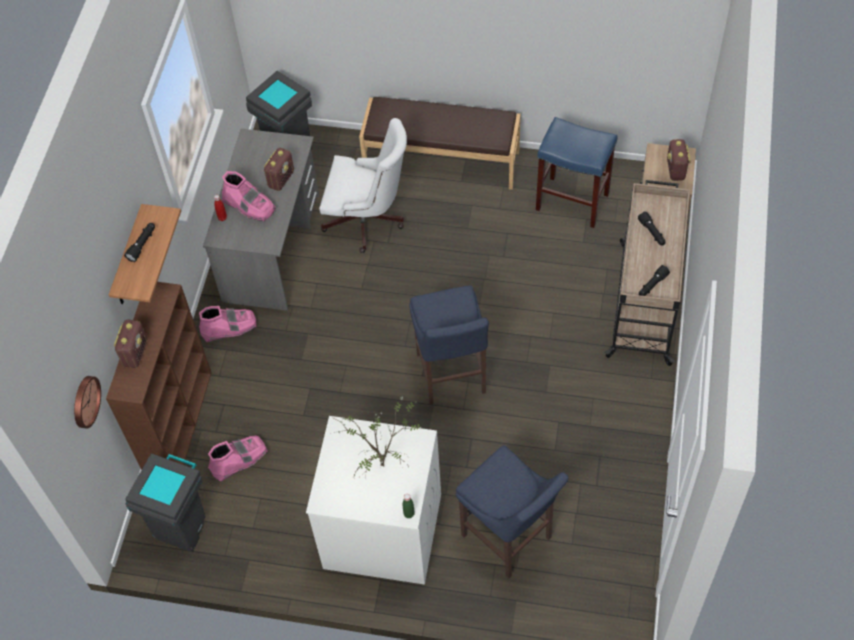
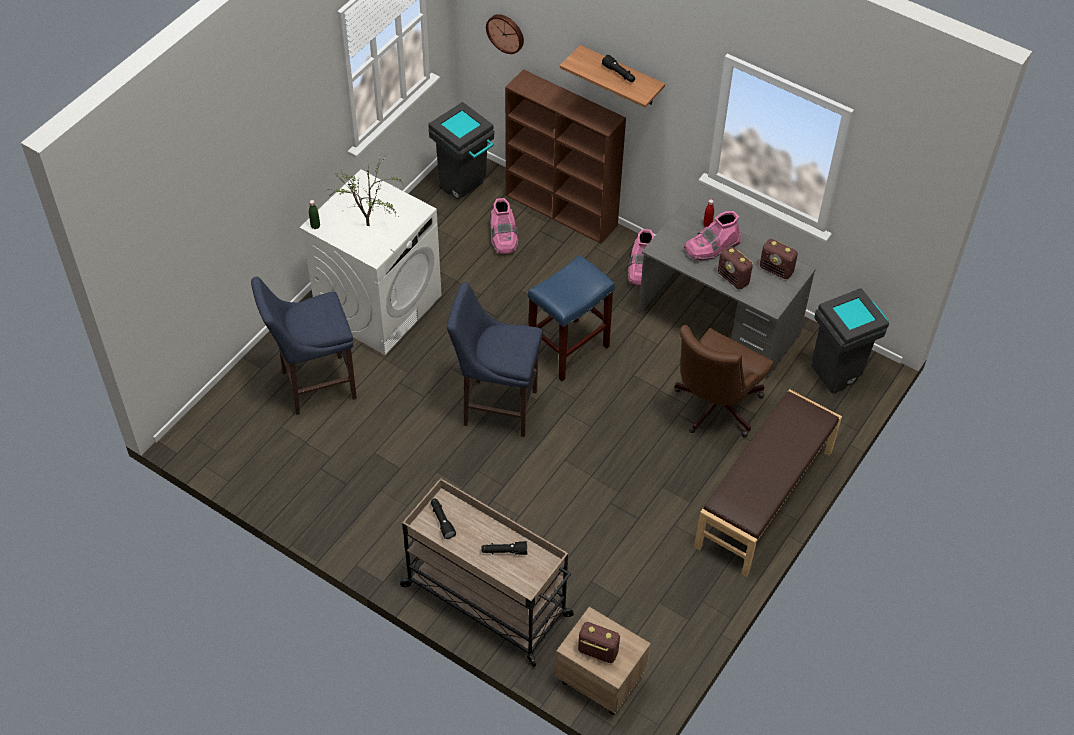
camera: 110 degrees right, 5 degrees down
(135, 353) = (555, 94): radio -> radio (776, 270)
(368, 221) = (713, 408): white office chair -> brown office chair
(573, 201) = (649, 596): blue stool -> blue stool (568, 350)

